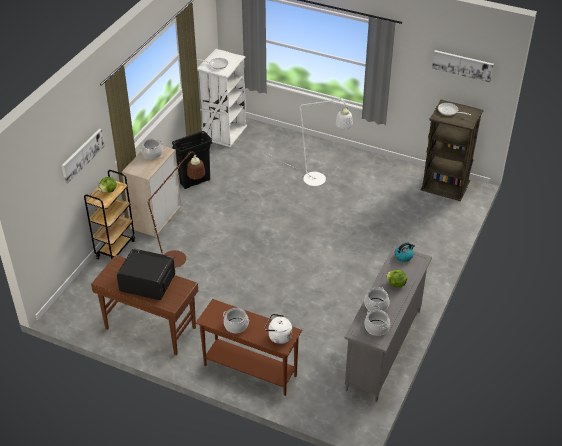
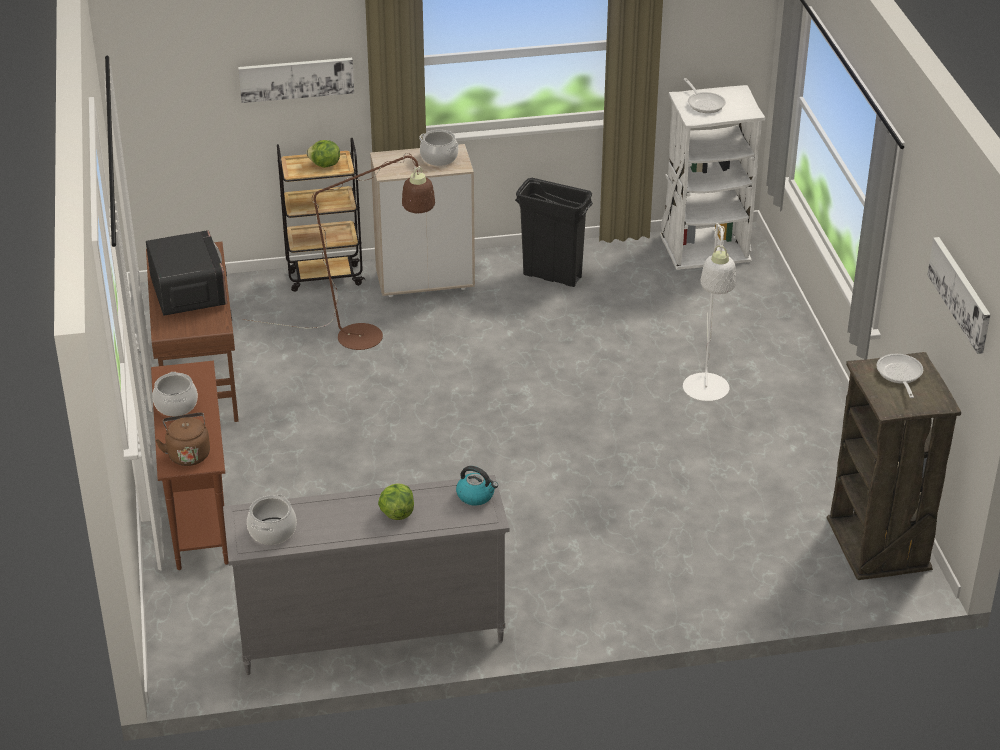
camera: 55 degrees right, 5 degrees down
(278, 336) = (188, 454): white kettle -> brown kettle
(376, 305) = (324, 511): cooking pot -> none

